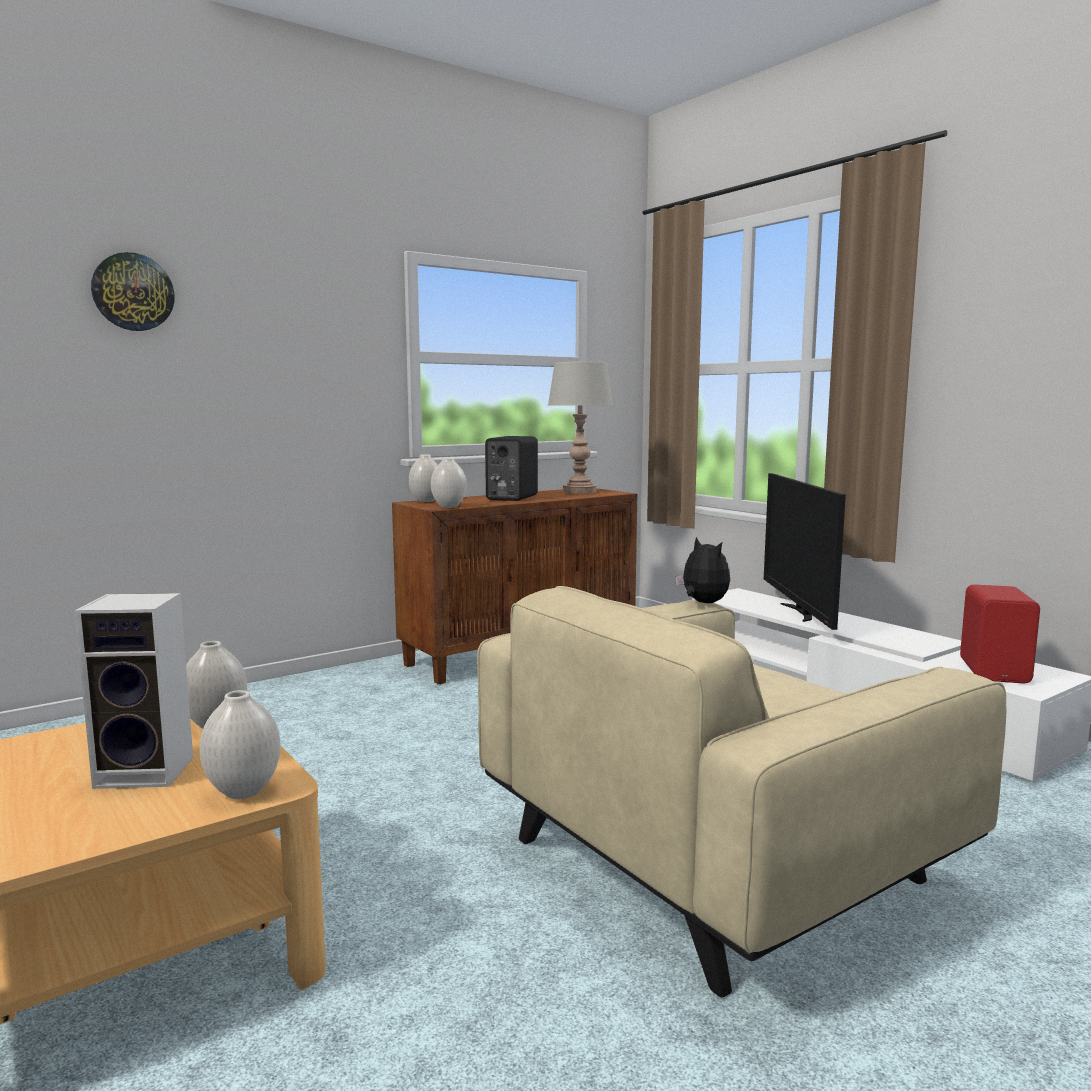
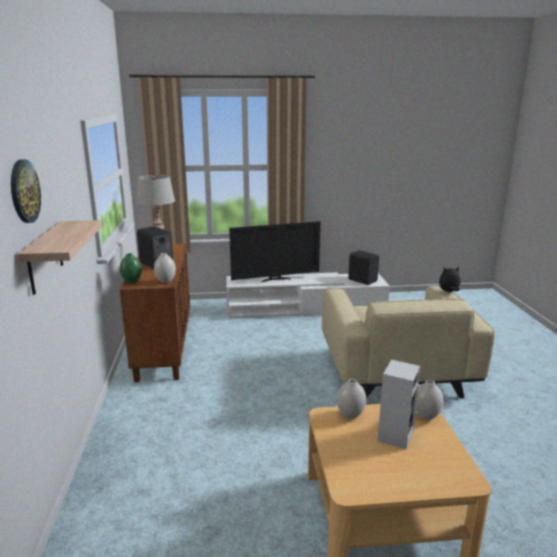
camera: 60 degrees left, 10 degrees up
(173, 386) = (45, 257): none -> shelf
(426, 501) = (132, 281): white vase -> green vase
(702, 603) = (336, 290): plush toy -> plush toy (449, 291)
(799, 612) = (275, 279): television -> television turned 45 degrees counterclockwise
(996, 671) = (362, 280): red speaker -> black speaker

